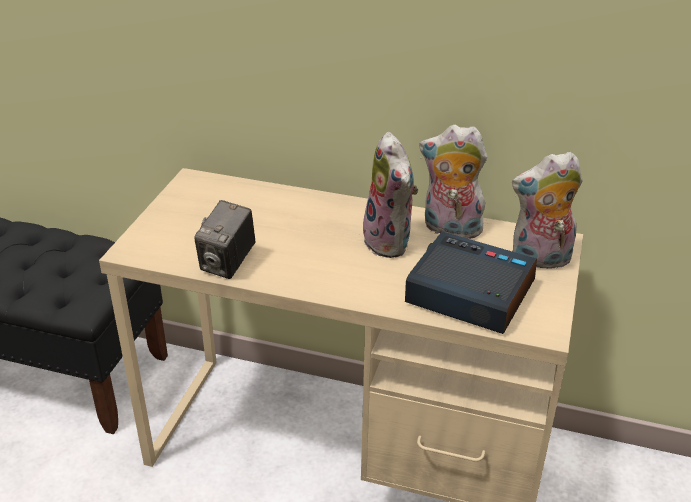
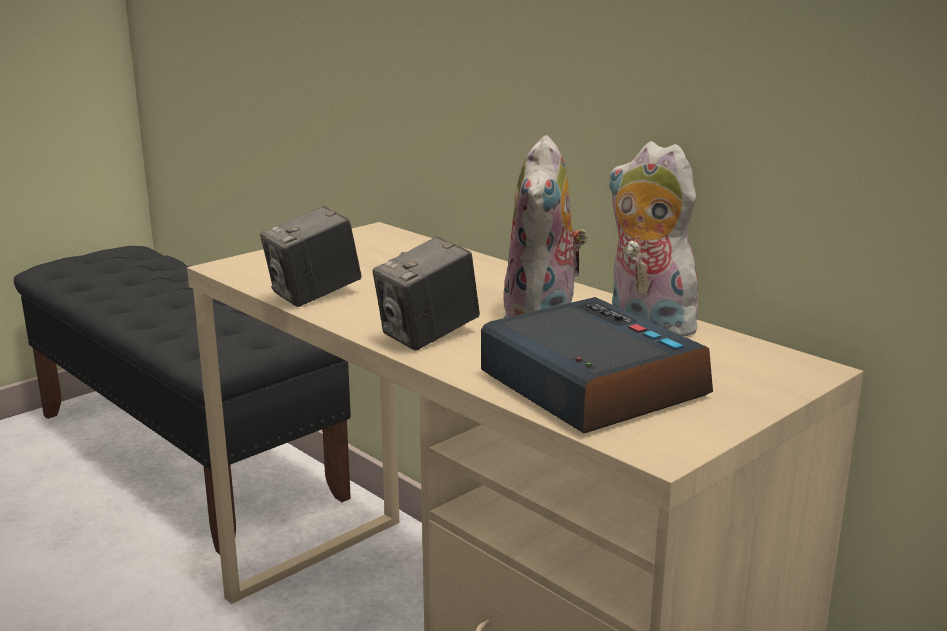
camera: 30 degrees right, 15 degrees down
(341, 280) = (428, 336): none -> camera
(539, 261) = (749, 380): plush toy -> none

